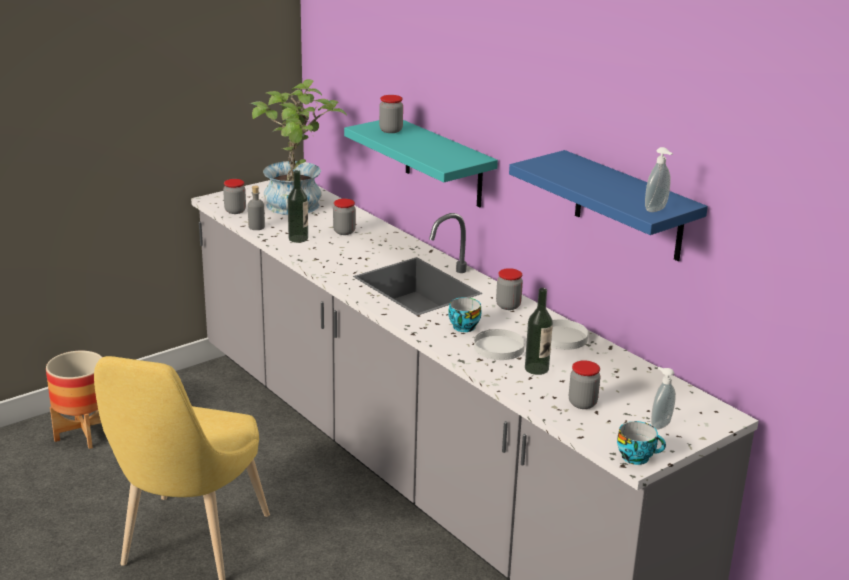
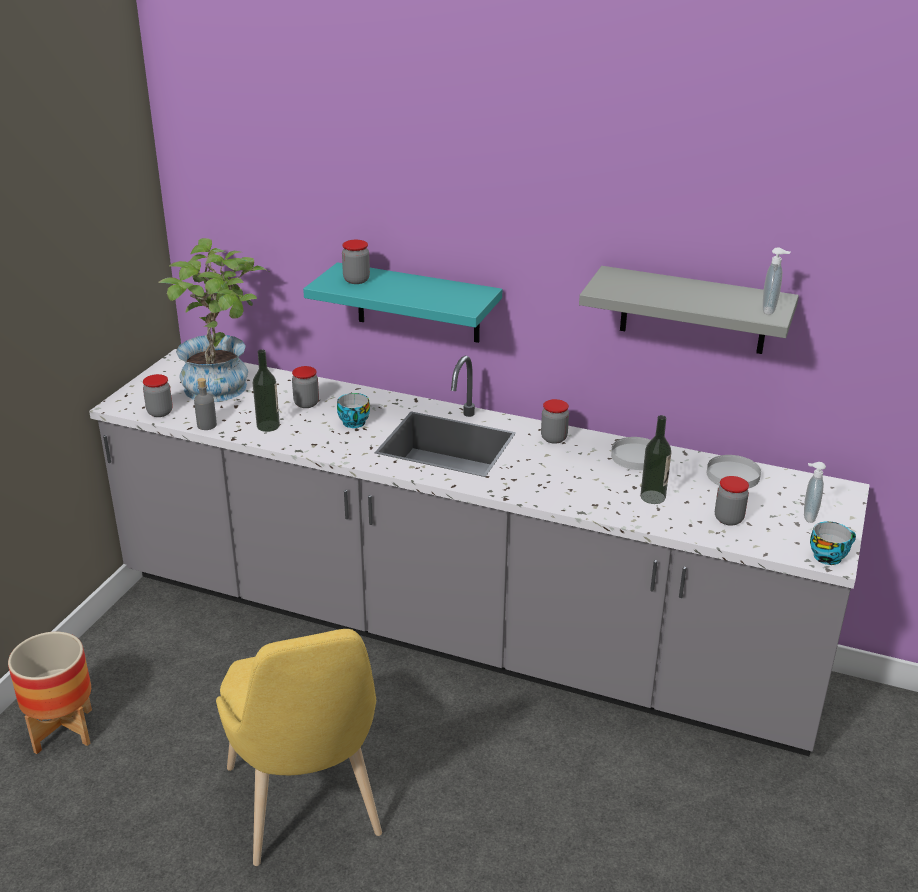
camera: 30 degrees left, 5 degrees up
(462, 326) = (540, 474): cup -> cup (352, 422)
(499, 347) = (597, 486): white plate -> white plate (733, 475)
(629, 206) = (693, 310): blue shelf -> grey shelf

